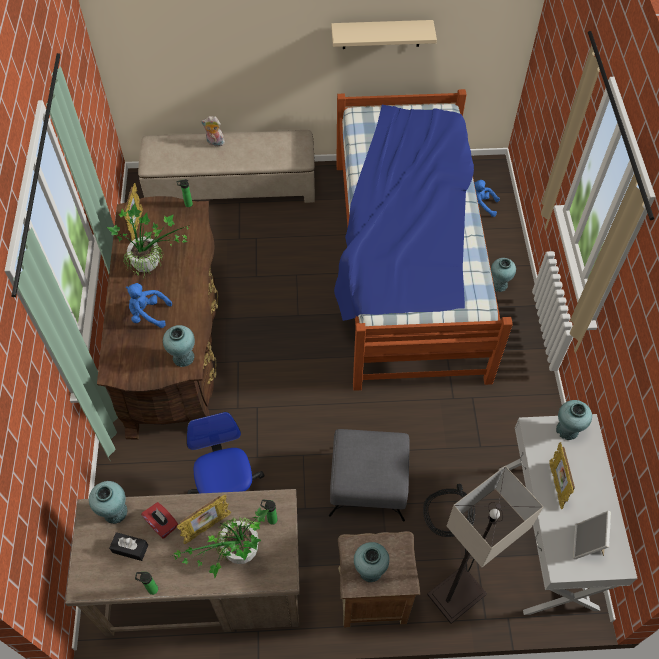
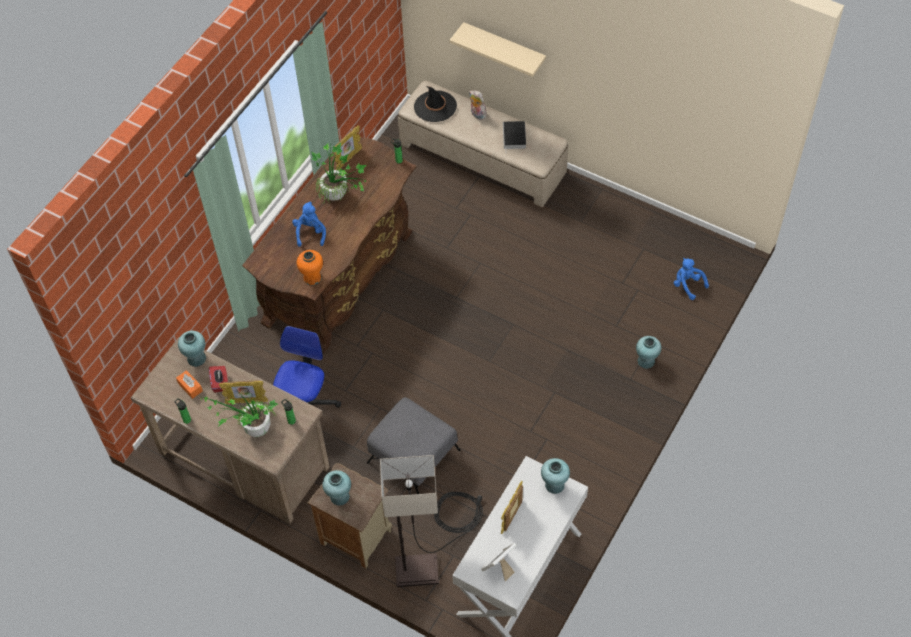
camera: 35 degrees right, 0 degrees up
(130, 548) = (190, 387): black tissue box -> orange tissue box
(148, 314) = (310, 233): blue plush toy -> blue plush toy turned 45 degrees clockwise
(170, 153) = (435, 106): none -> black hat
(183, 357) = (312, 278): turquoise vase -> orange vase
(263, 147) = (514, 137): none -> book
(381, 34) = (638, 88): beige shelf -> beige shelf (504, 48)
(406, 265) = (578, 302): bed -> none

